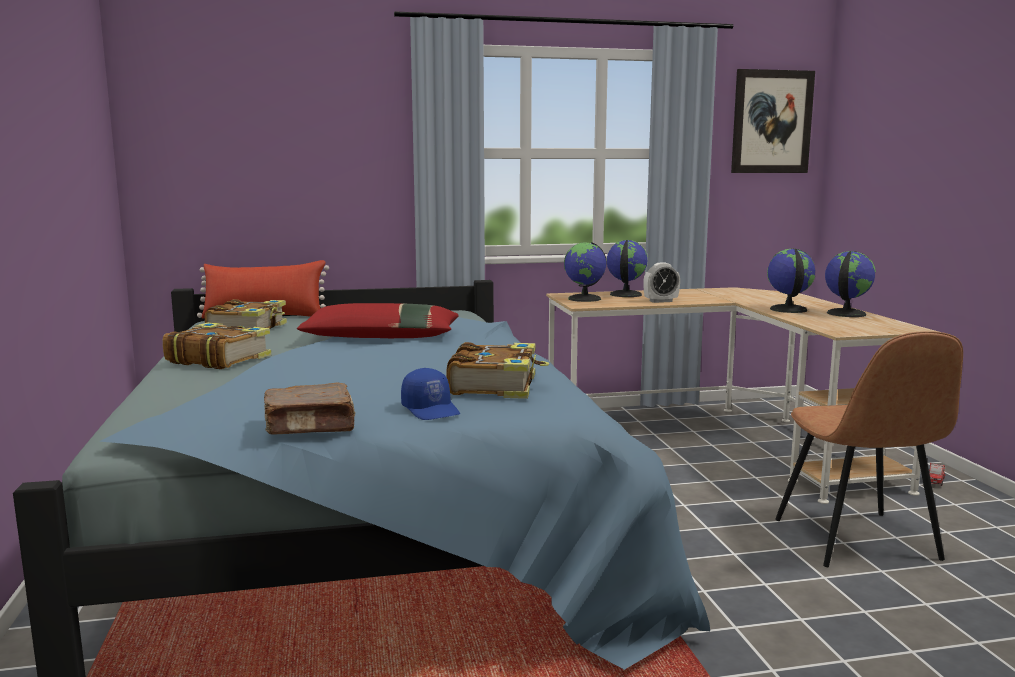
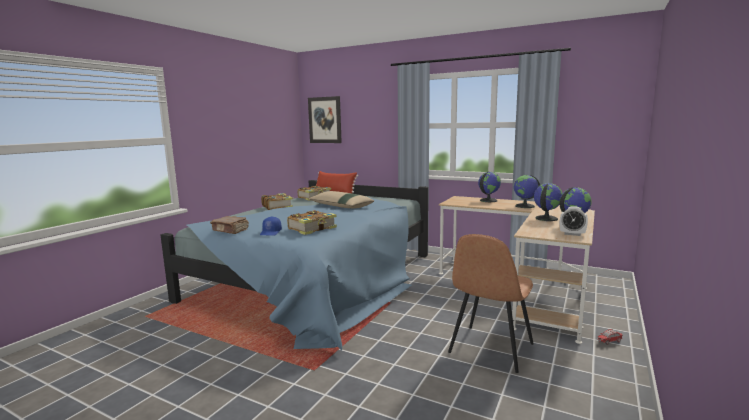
camera: 40 degrees right, 0 degrees up
(381, 337) = (340, 206): red pillow -> beige pillow
(585, 299) = (461, 200): globe -> globe (525, 206)
(661, 301) = (493, 206): alarm clock -> alarm clock (572, 234)
(771, 122) = (606, 103): picture -> picture (325, 120)

